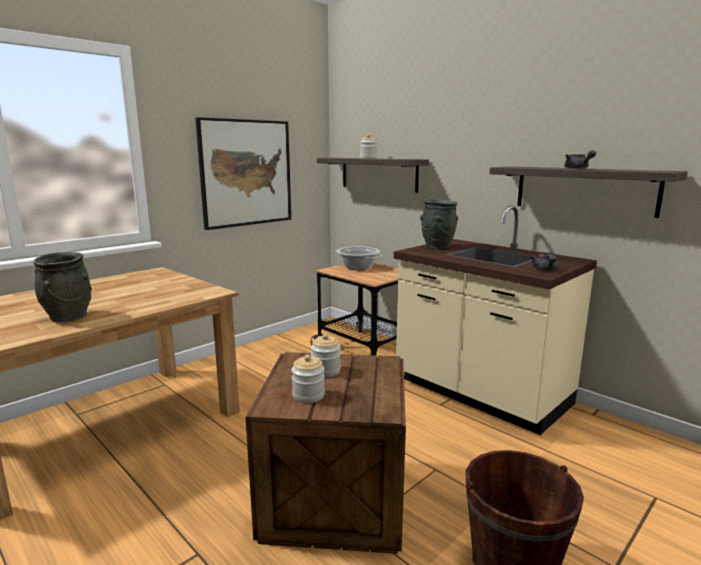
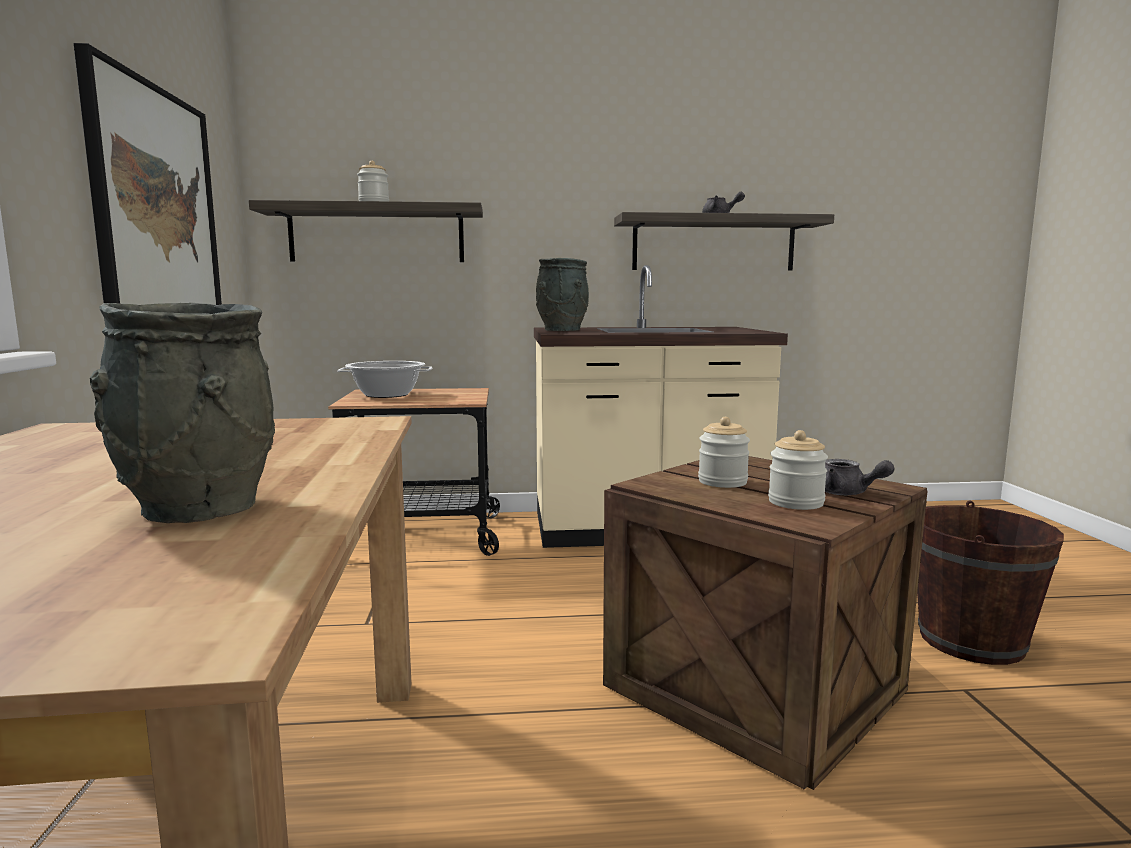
camera: 50 degrees left, 5 degrees down
(545, 270) = (747, 331): grey teapot -> grey teapot (847, 493)

